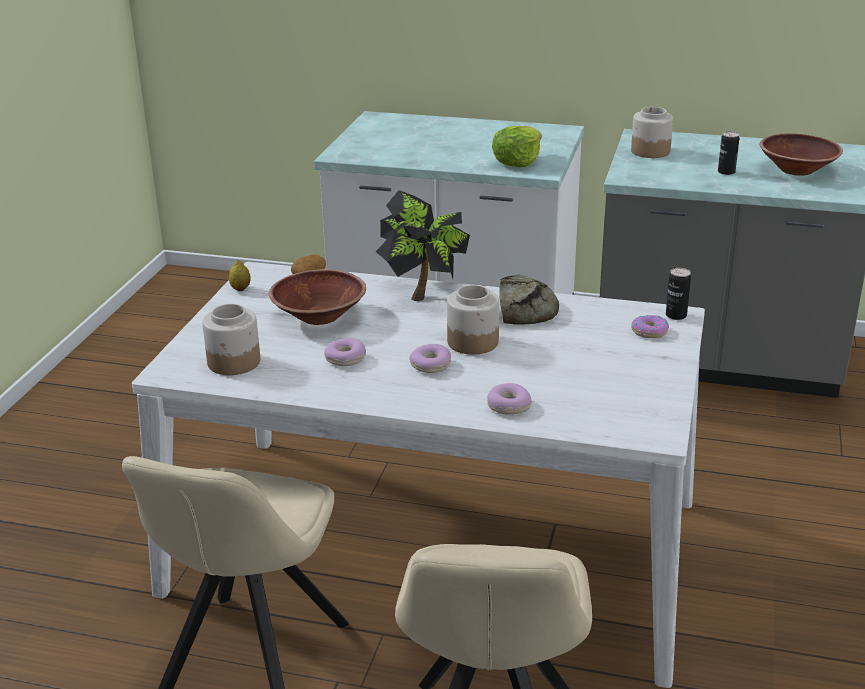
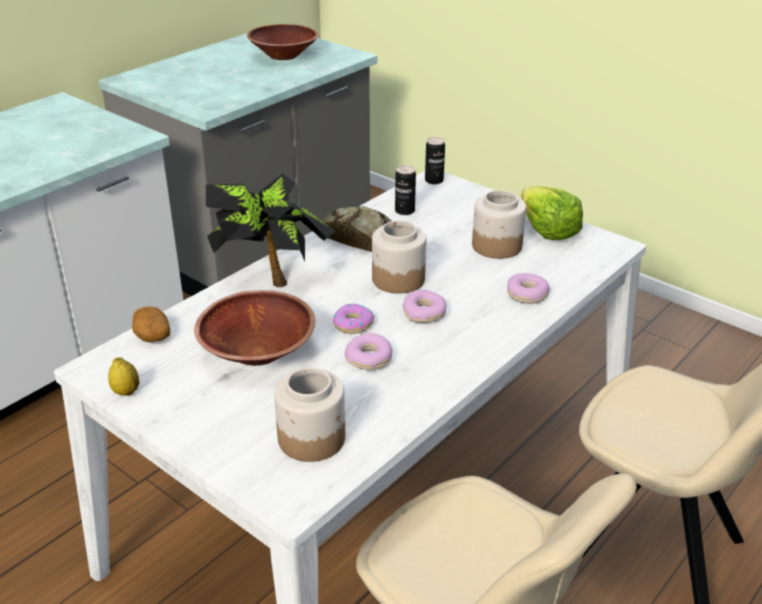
camera: 65 degrees left, 5 degrees up
(517, 161) = (97, 140): lettuce -> lettuce (547, 231)
(649, 331) = (450, 198): donut -> donut (353, 324)
(650, 151) = (167, 86): jar -> jar (496, 246)
(726, 172) = (252, 76): can -> can (404, 211)

